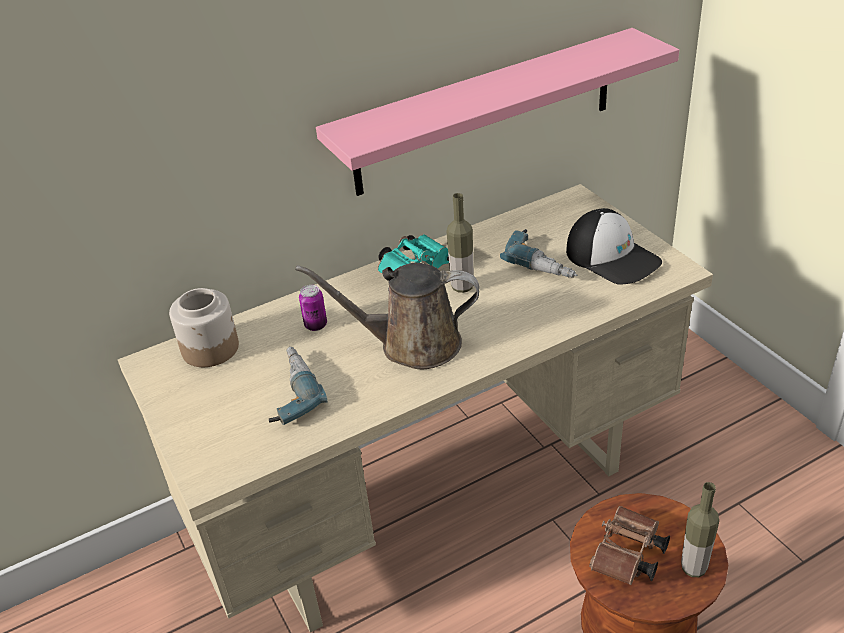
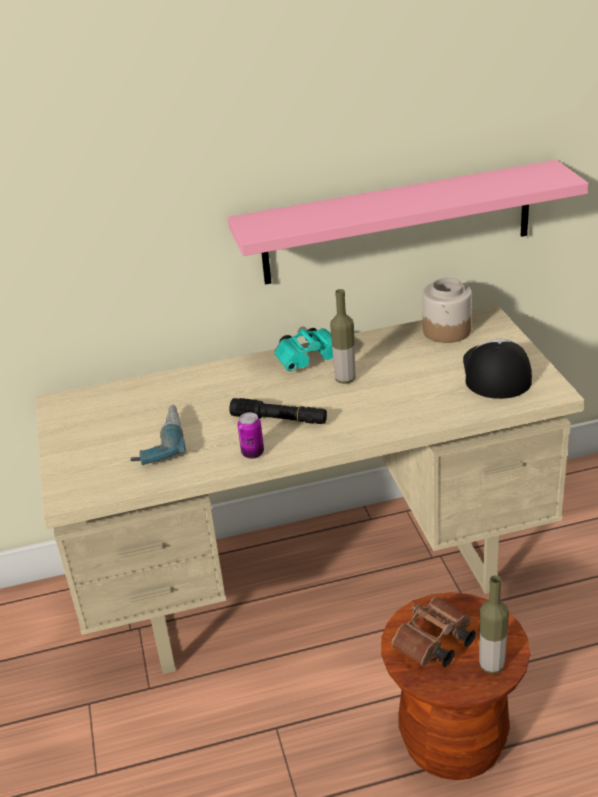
camera: 15 degrees right, 5 degrees down
(211, 348) = (112, 398): jar -> jar (447, 331)
(316, 325) = (205, 392): can -> can (252, 453)
(412, 344) = (279, 419): brown watering can -> black flashlight
(544, 262) = (429, 368): power drill -> none
(613, 257) = (495, 372): cap -> cap turned 150 degrees counterclockwise

